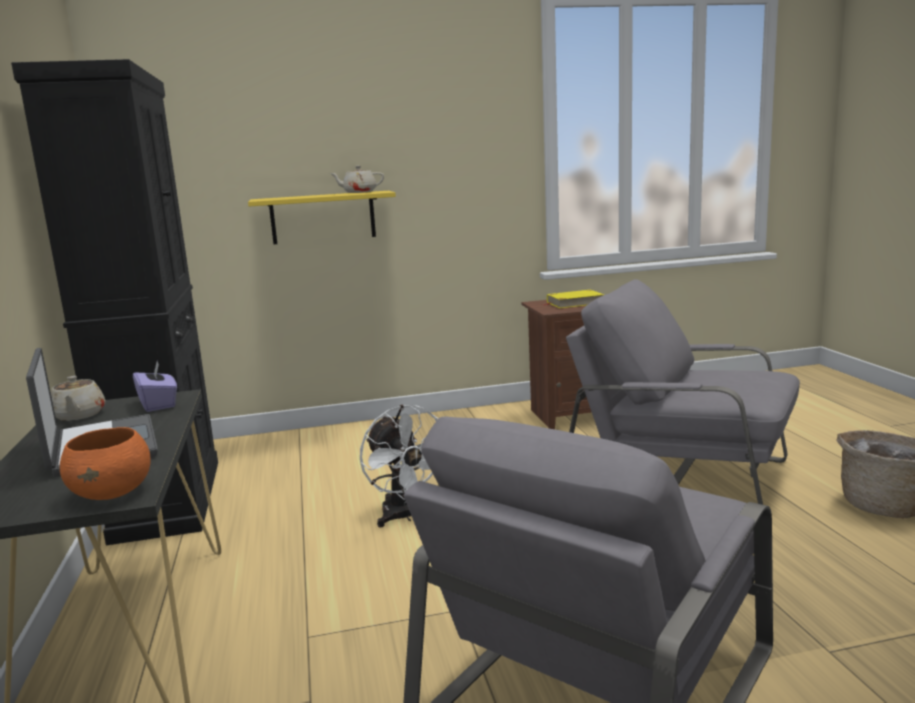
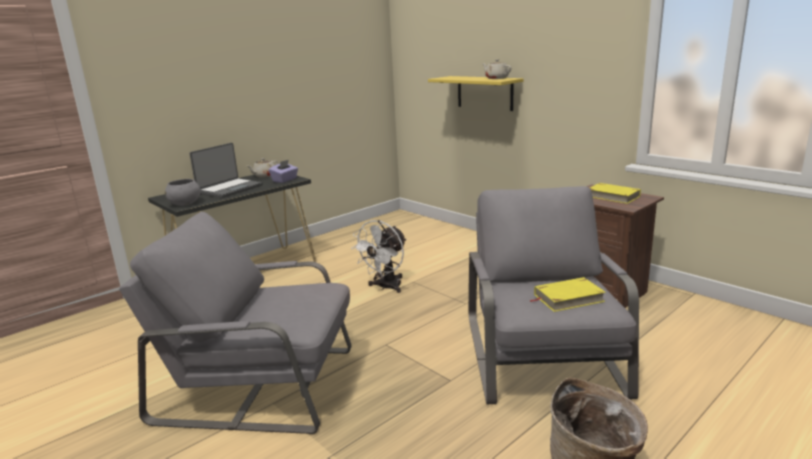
camera: 60 degrees right, 5 degrees up
(113, 493) = (185, 204): orange bowl -> grey bowl
(168, 499) = (355, 234): black cabinet -> none
(742, 379) = (568, 298): none -> yellow book

